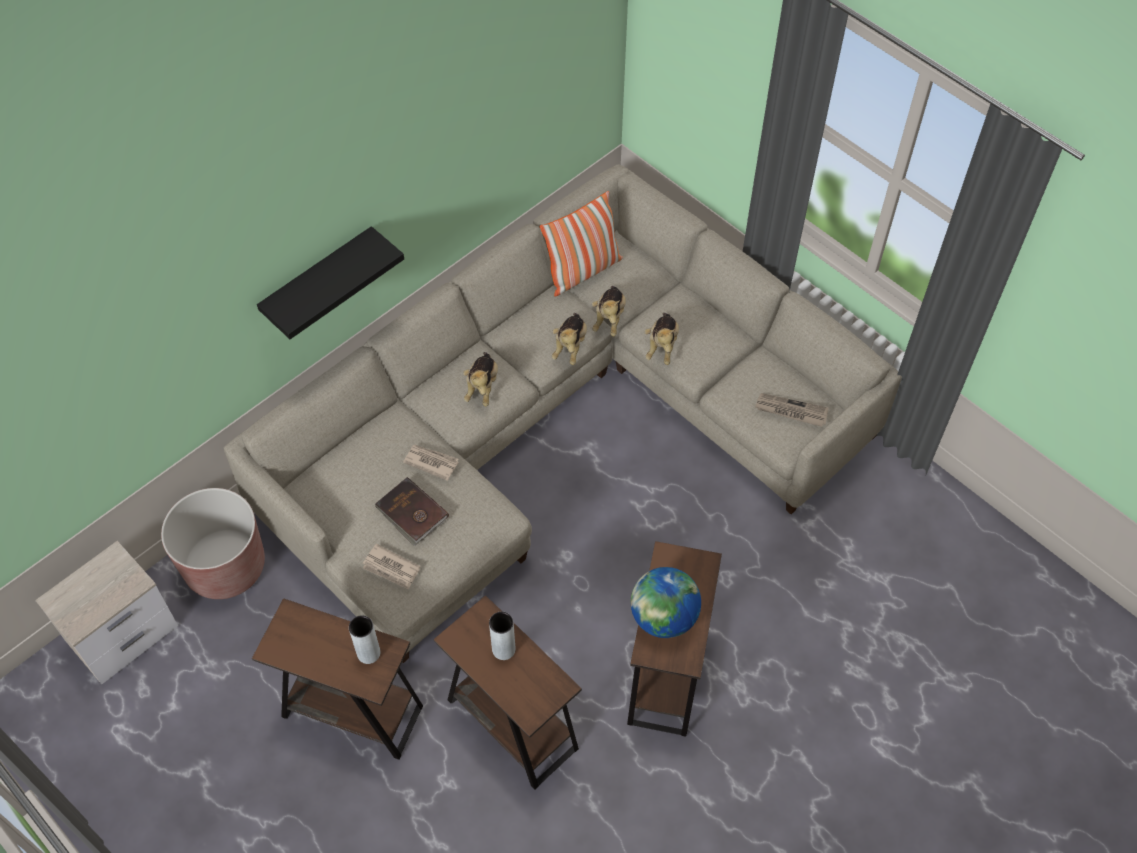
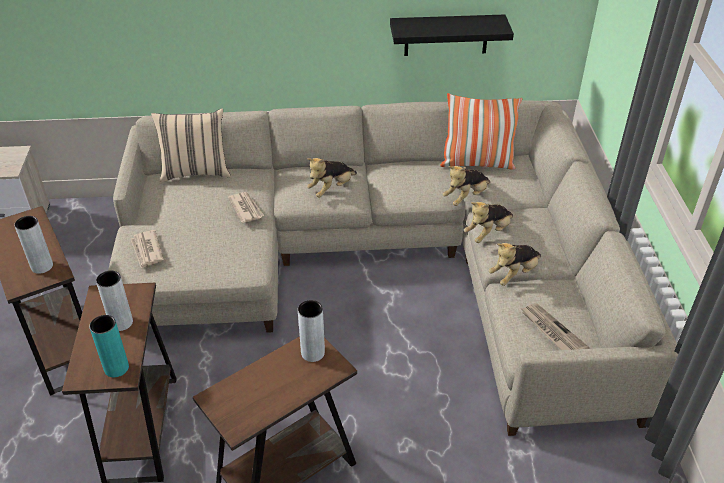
camera: 40 degrees right, 15 degrees down
(225, 566) = (100, 221): brown planter -> none
(318, 280) = (244, 30): black shelf -> black shelf (446, 35)
(332, 453) = (196, 171): none -> beige pillow
(411, 513) = (198, 228): brown book -> none
(548, 686) = (116, 368): none -> turquoise vase
(570, 346) = (418, 198): plush toy -> plush toy (514, 274)
(663, 618) = (256, 383): globe -> none
(677, 563) = (313, 353): none -> grey vase

